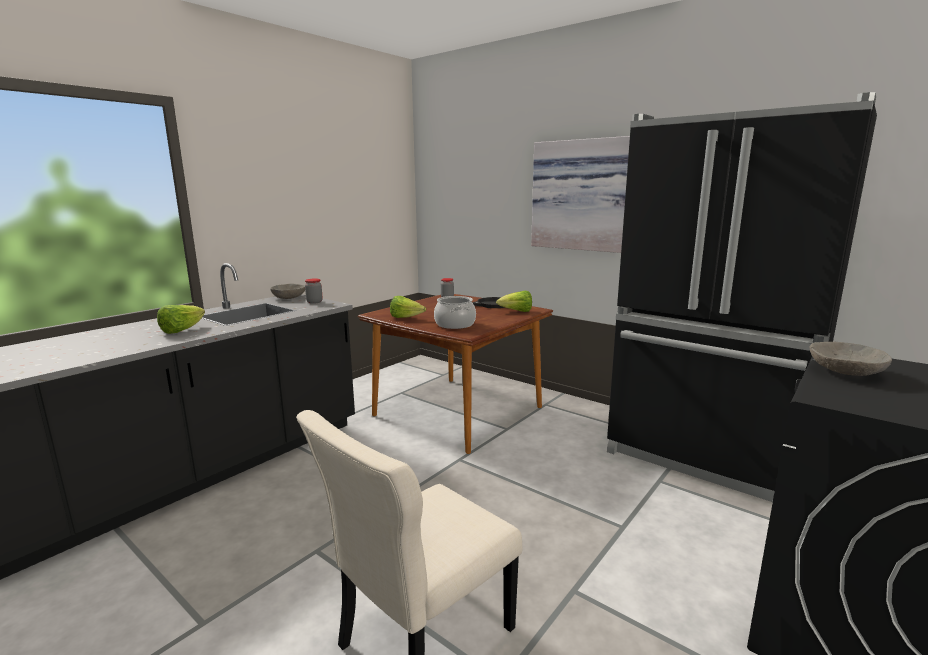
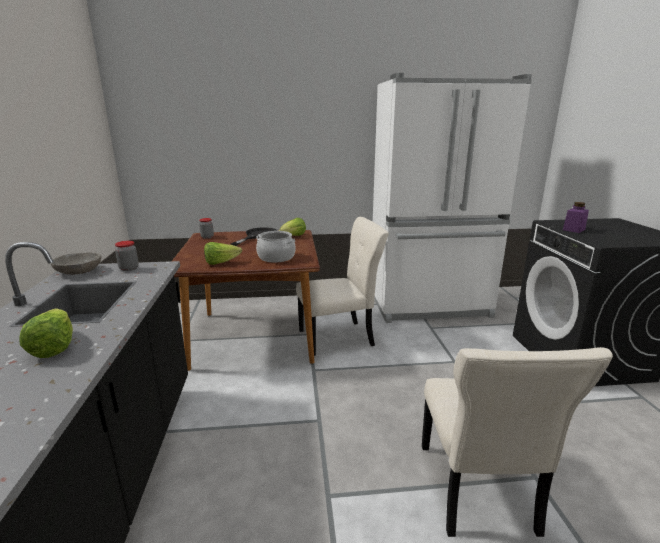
camera: 45 degrees left, 5 degrees up
(530, 444) = (339, 338): none -> beige chair
(583, 195) = (310, 134): picture -> none
(704, 458) = (430, 306): black fridge -> white fridge
(845, 372) = (574, 229): grey bowl -> purple jar

